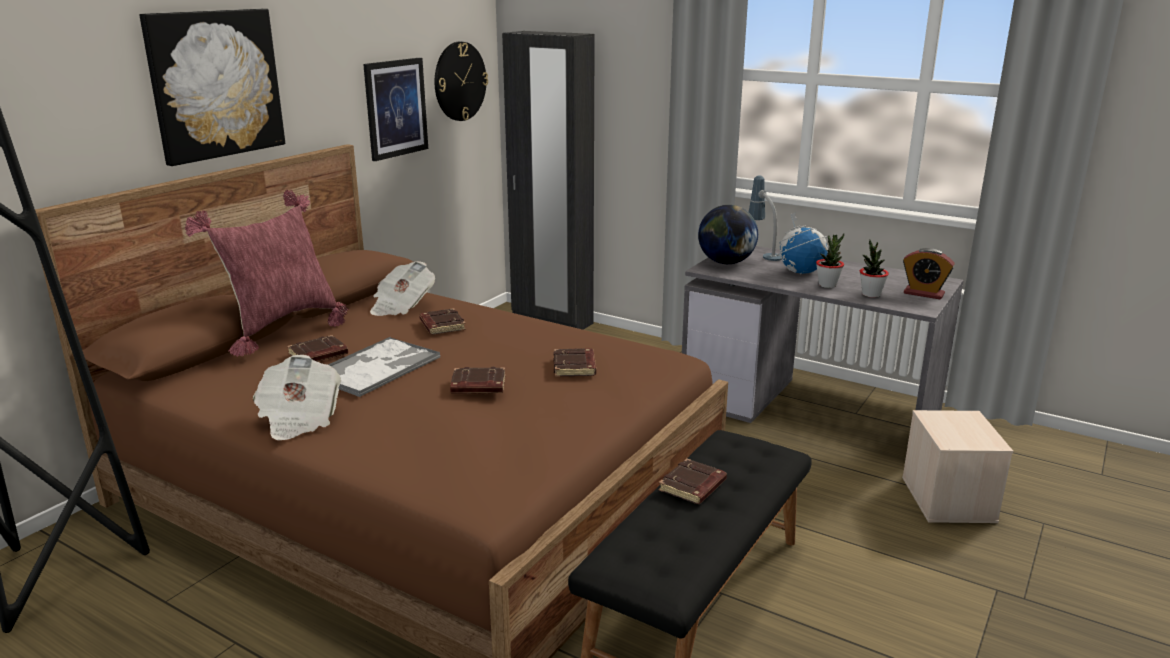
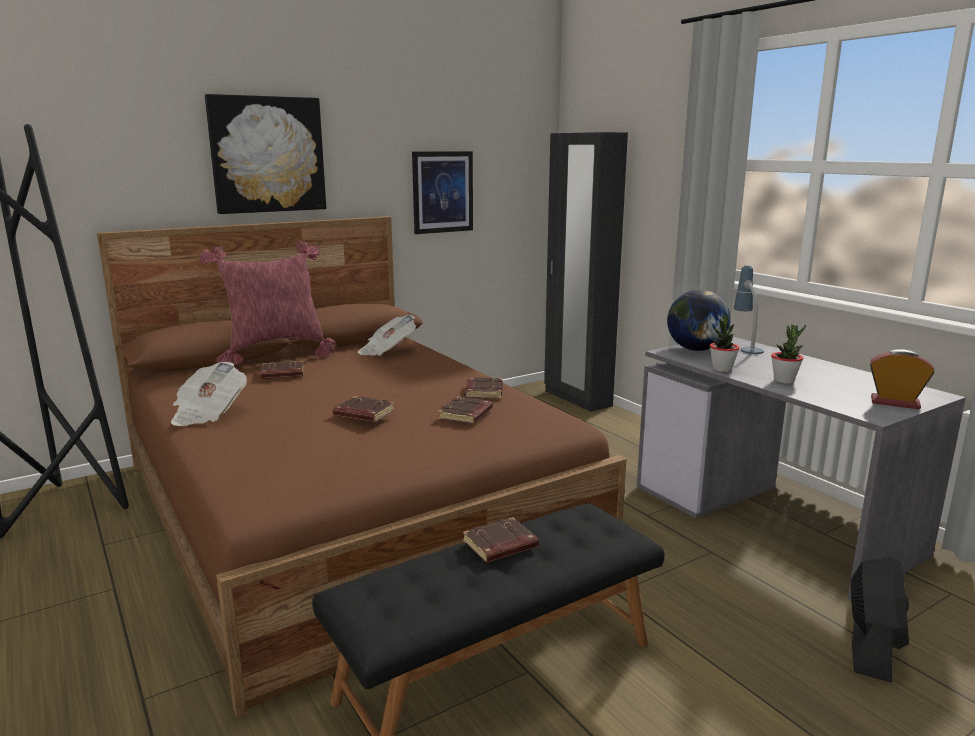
camera: 25 degrees right, 5 degrees down
(377, 367) = (308, 388): tray -> none
(441, 325) = (398, 368): brown book -> brown book (483, 392)
(459, 81) = (513, 176): wall clock -> none
(800, 272) = (767, 366): globe -> none
(871, 294) = (826, 395): potted plant -> potted plant (722, 369)
(923, 293) = (895, 403): alarm clock -> alarm clock turned 150 degrees clockwise
(946, 498) = (872, 648): beige storage box -> black fan

